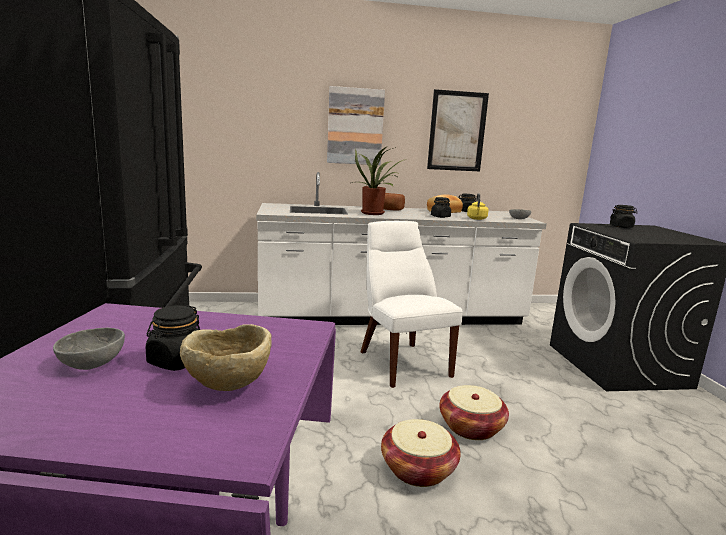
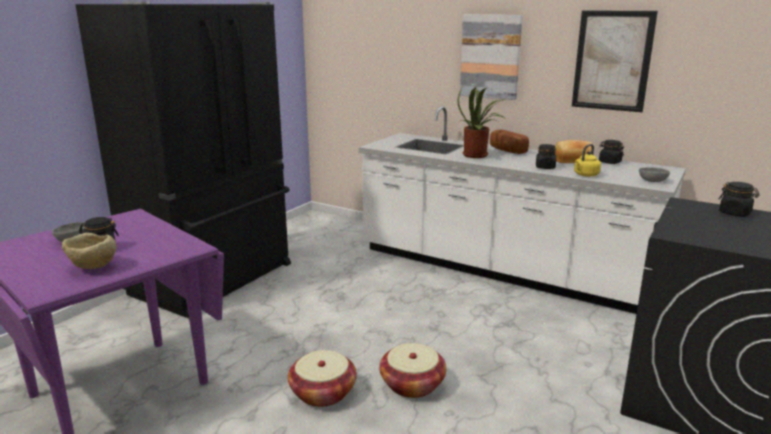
camera: 40 degrees right, 5 degrees up
(402, 362) = (441, 314): white chair -> none

